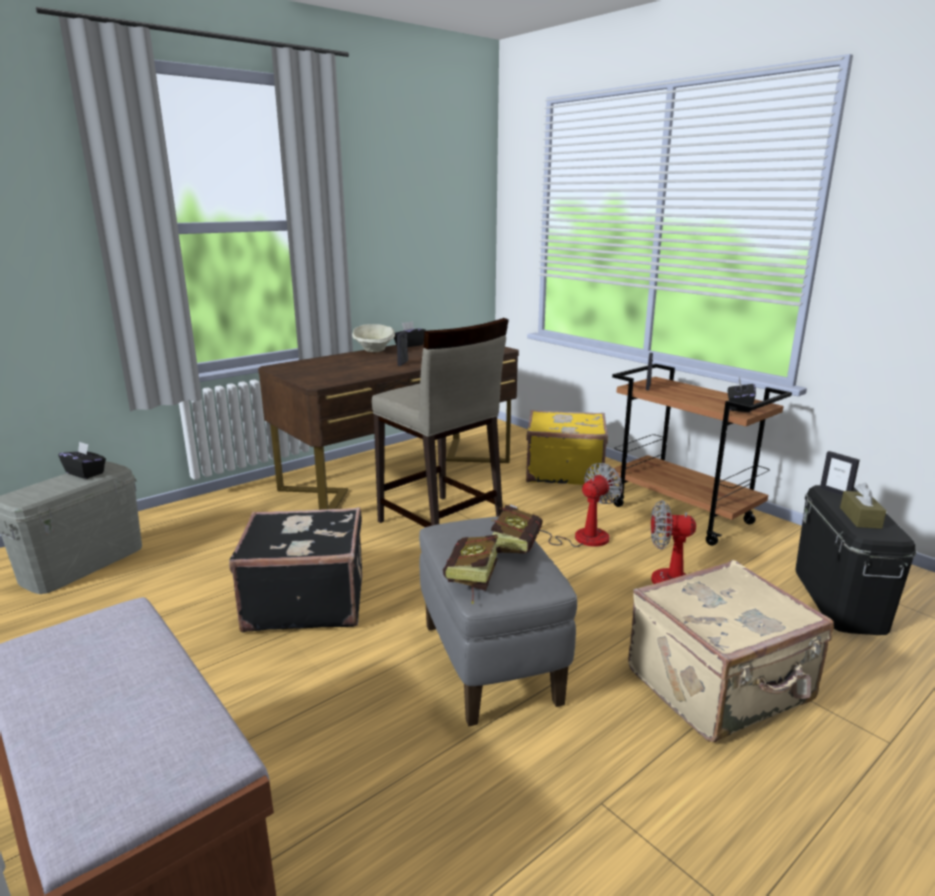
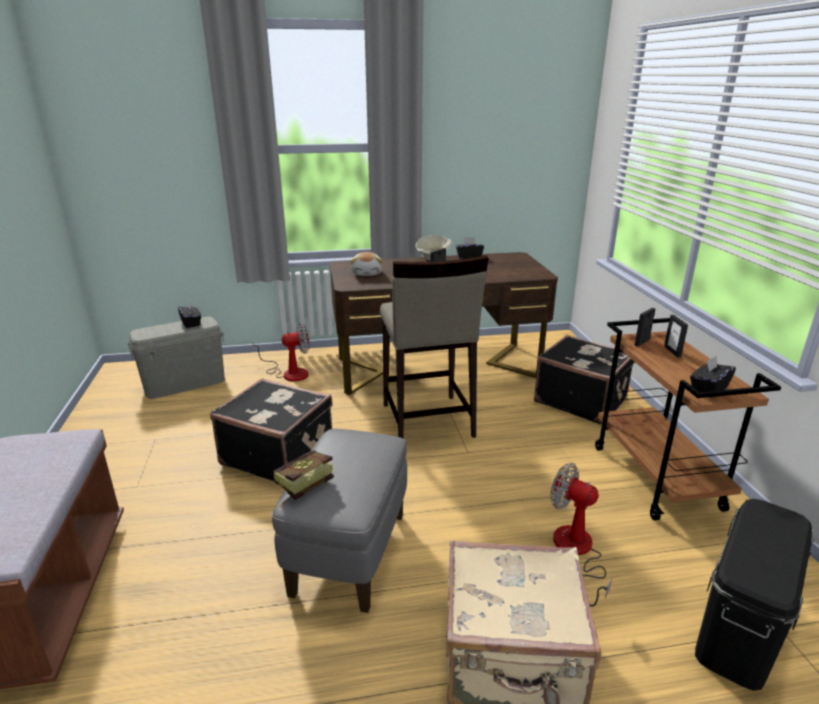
camera: 30 degrees right, 5 degrees up
(321, 371) = (367, 273): none -> plush toy
(517, 545) = (370, 468): book -> none
(563, 472) = (580, 400): yellow suitcase -> black suitcase
(578, 537) = (529, 469): fan -> fan (289, 373)
(835, 492) = (769, 514): picture frame -> picture frame (672, 351)
(860, 518) = (758, 554): brown tissue box -> none

